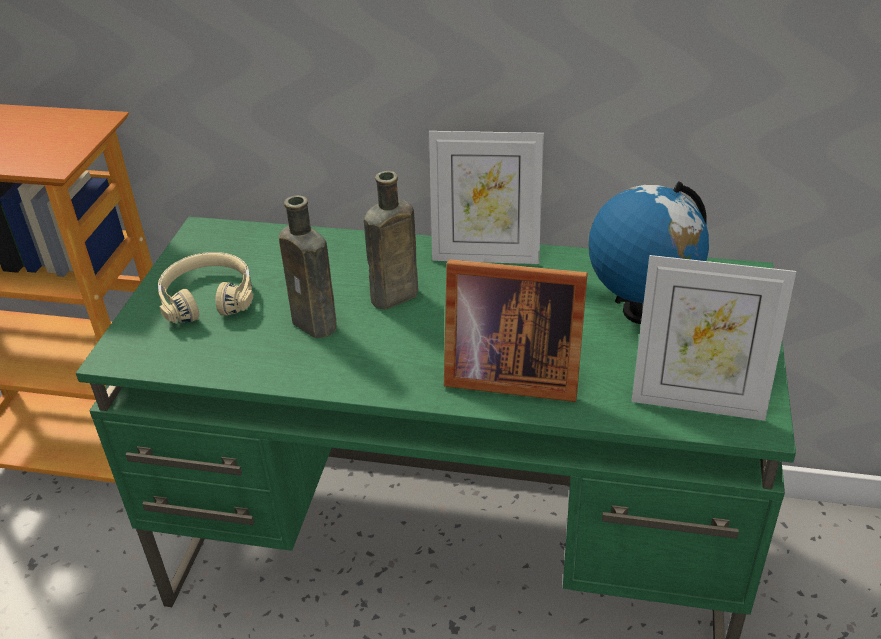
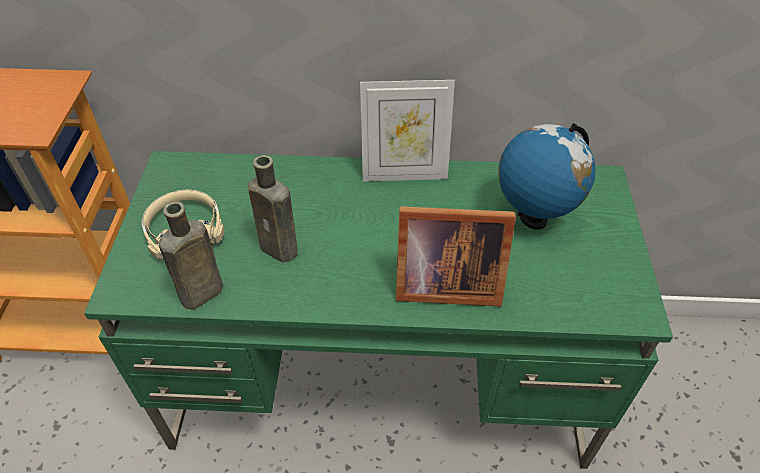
camera: 10 degrees left, 10 degrees up
(391, 298) = (337, 219): brown bottle -> brown bottle (199, 295)
(697, 401) = (592, 297): picture frame -> none

